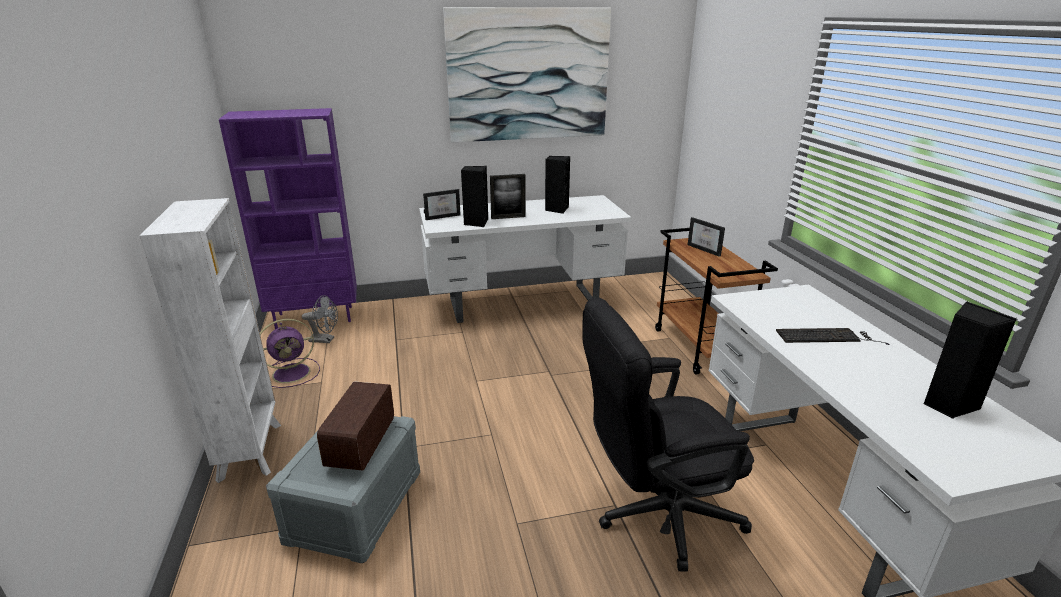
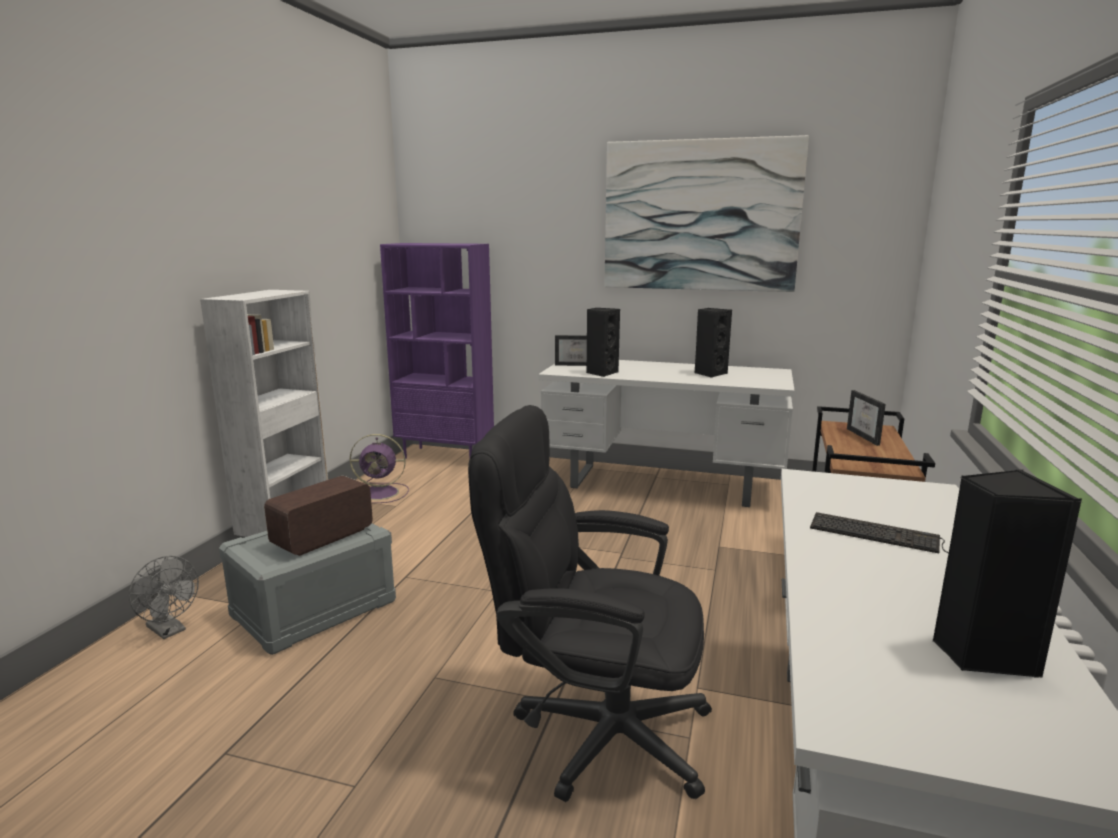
camera: 30 degrees right, 10 degrees down
(325, 340) = (435, 474): grey fan -> grey fan (170, 630)
(508, 217) = (643, 373): picture frame -> none

